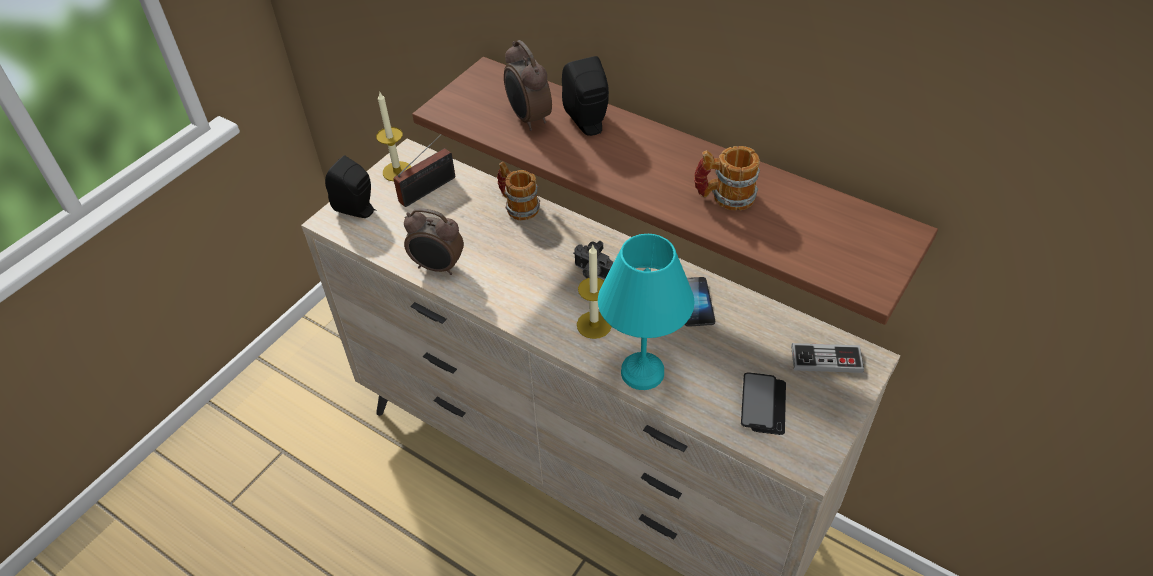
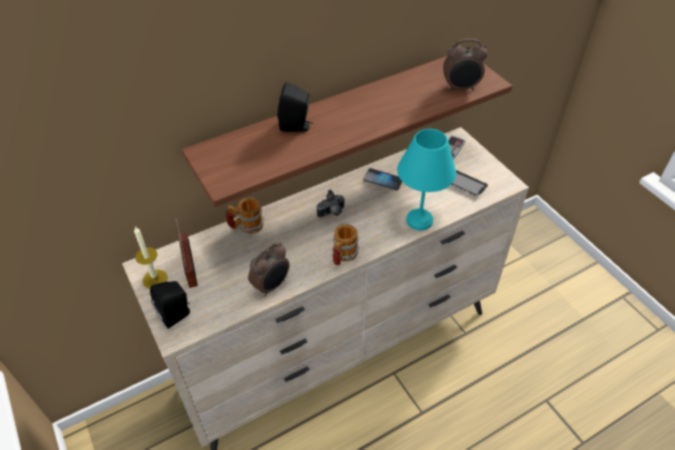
camera: 65 degrees left, 0 degrees up
(528, 119) = (269, 149): alarm clock -> alarm clock (460, 88)
(594, 325) = (372, 227): candle -> none
(724, 197) = (399, 101): mug -> mug (343, 256)

